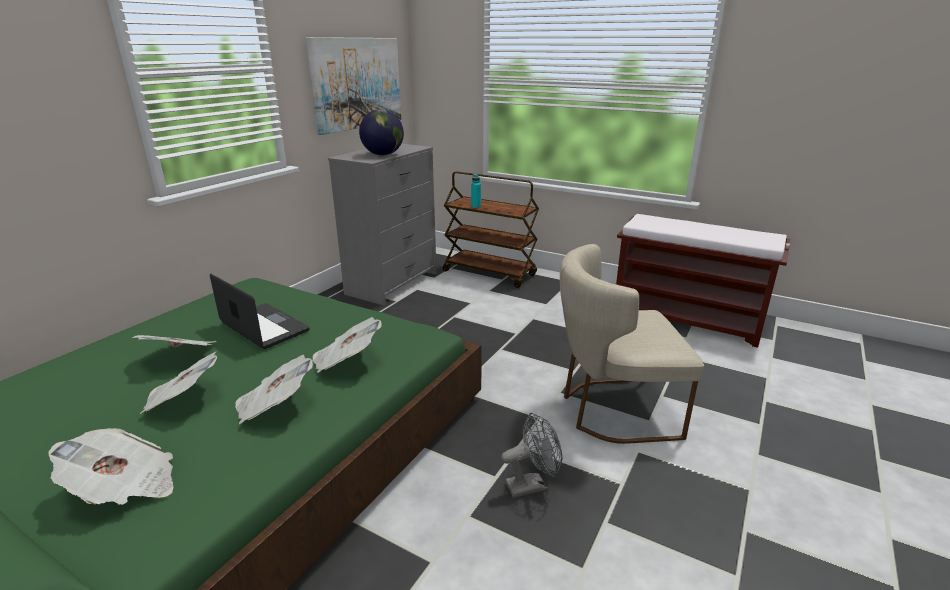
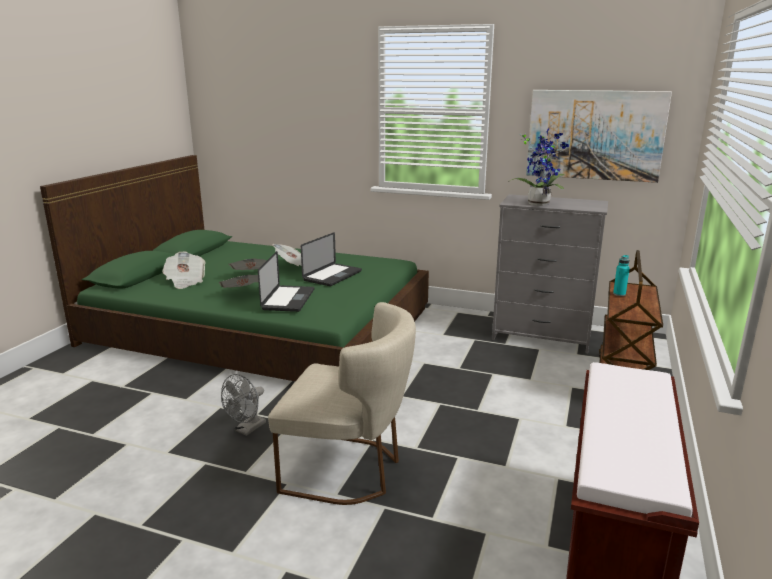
camera: 80 degrees right, 5 degrees down
(346, 361) = (288, 299): newspaper -> laptop
(383, 155) = (539, 203): globe -> potted plant
(532, 484) = (247, 429): grey fan -> grey fan turned 60 degrees clockwise
(611, 410) = (349, 470): beige chair -> beige chair turned 120 degrees clockwise

